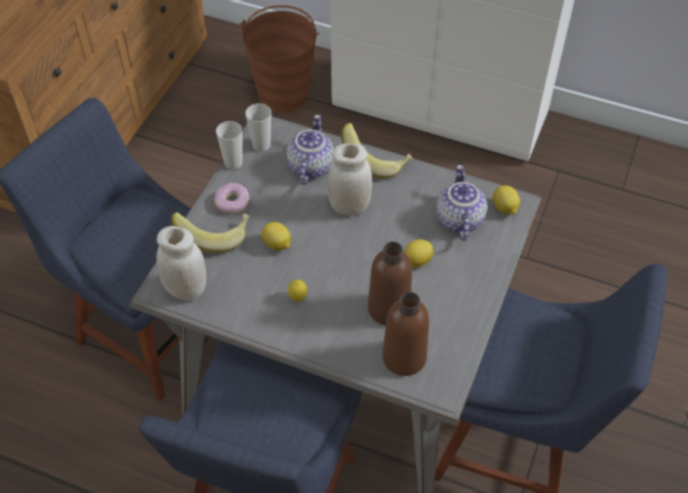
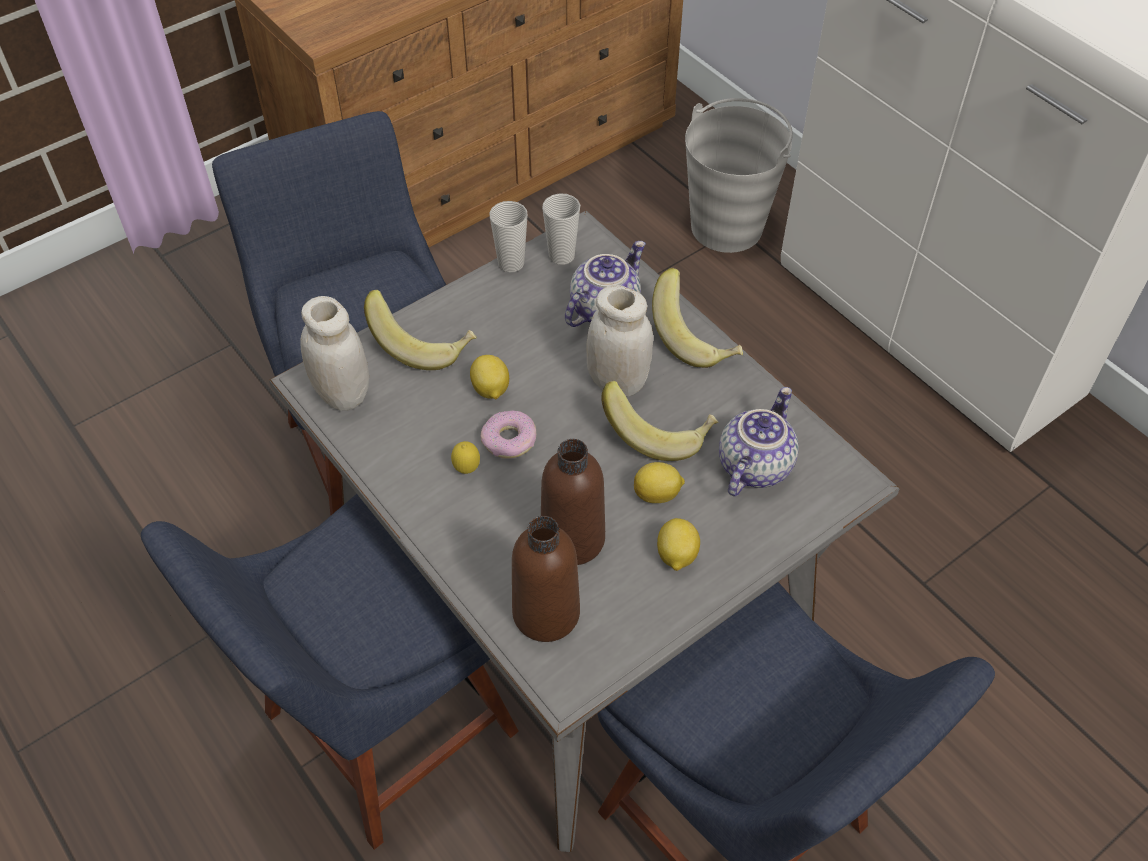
camera: 30 degrees right, 0 degrees up
(232, 202) = (474, 312): donut -> donut (509, 440)
(284, 94) = (727, 227): brown bucket -> grey bucket
(393, 225) = (658, 432): none -> banana
(504, 209) = (831, 480): lemon -> lemon (676, 556)

